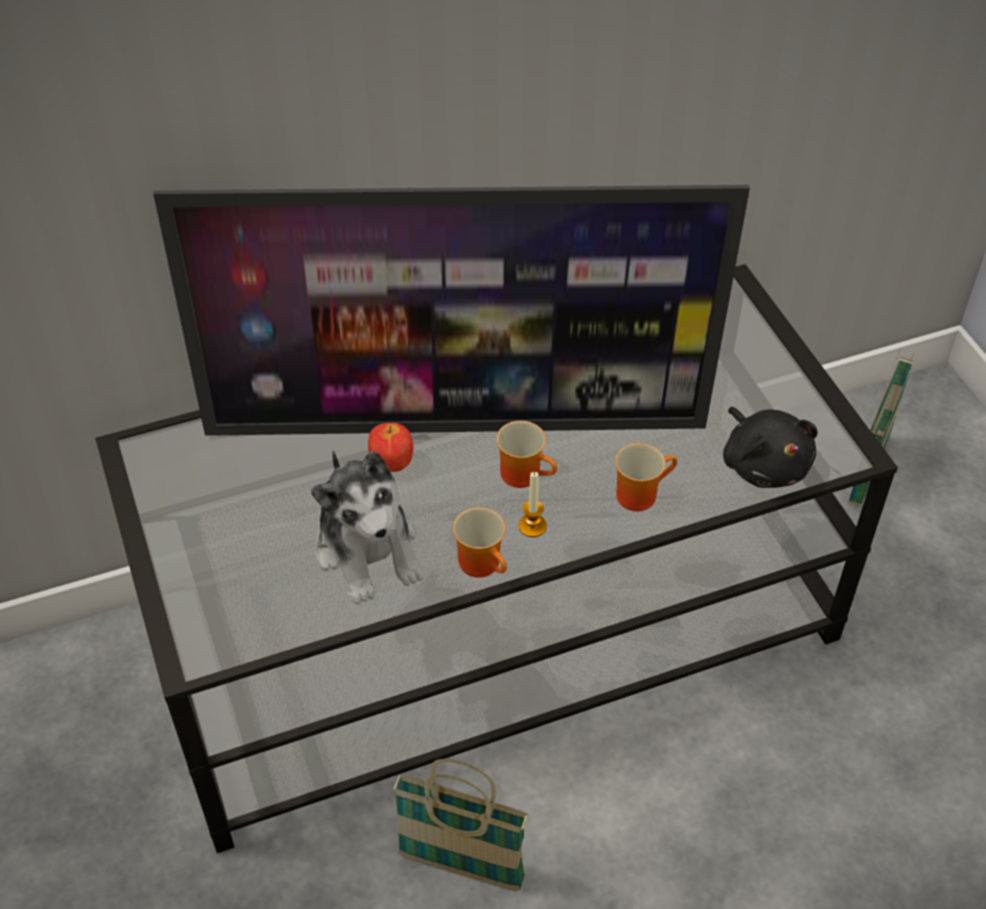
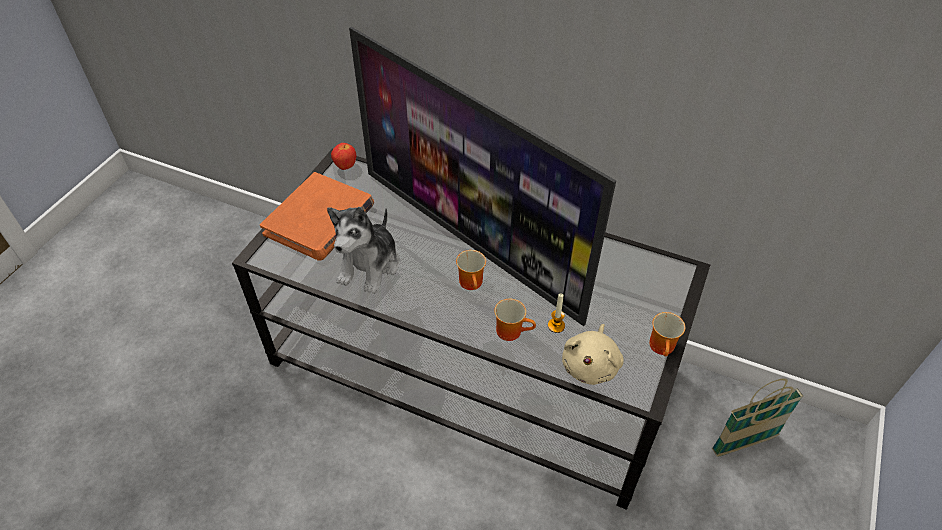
camera: 45 degrees right, 0 degrees up
(218, 545) = (320, 220): none -> orange book
(391, 464) = (423, 237): apple -> apple (345, 166)
(461, 867) = (343, 451): basket -> none
(484, 563) = (406, 307): mug -> mug (663, 347)
(532, 526) = (446, 307): candle -> candle (556, 326)
(764, 464) = (591, 365): black plush toy -> beige plush toy

